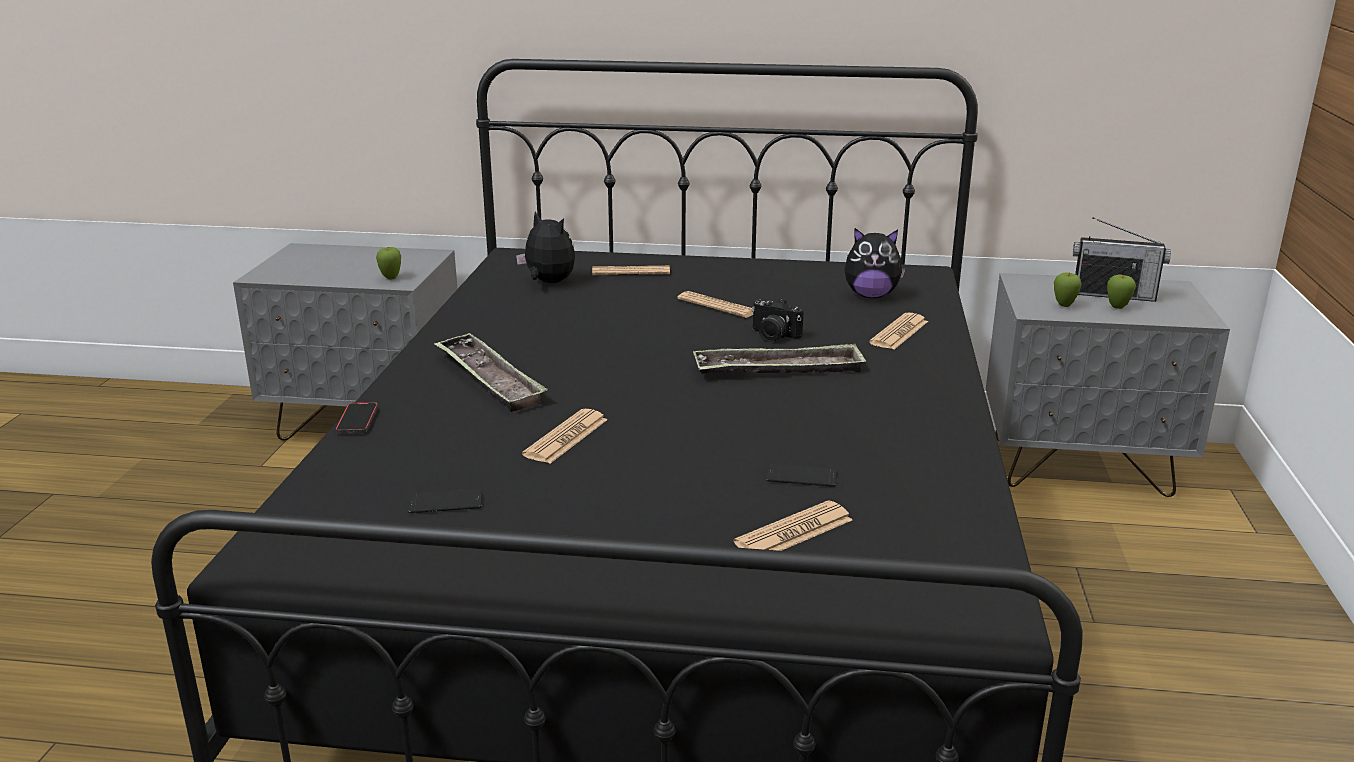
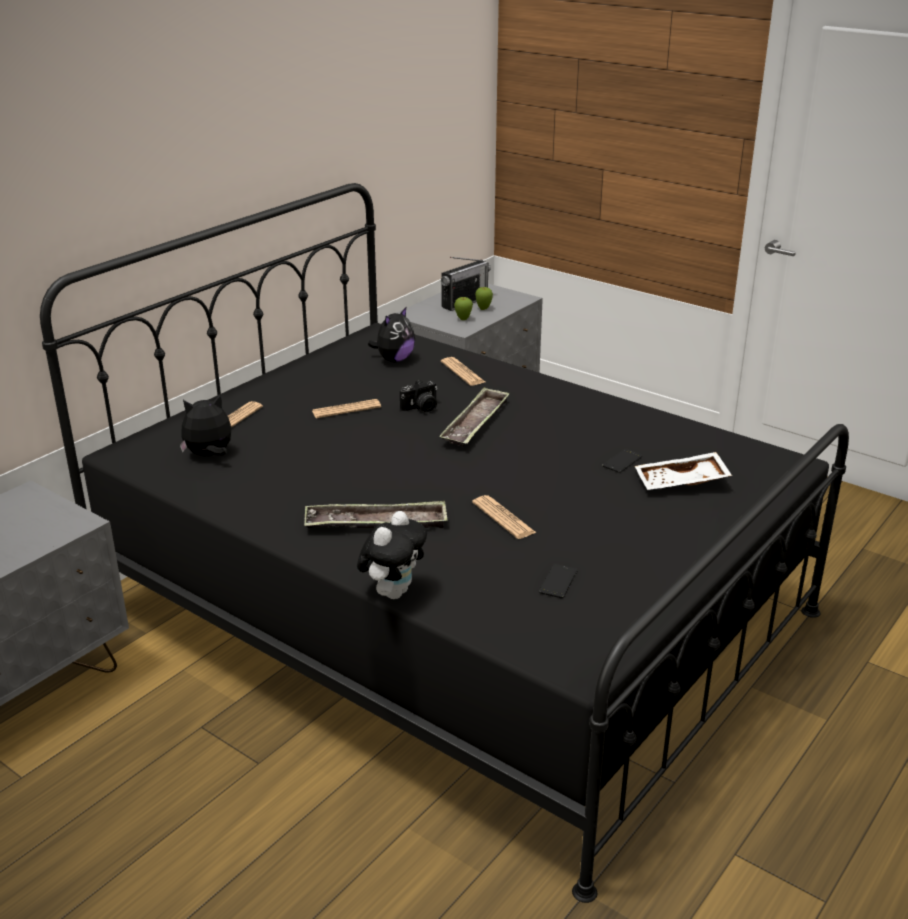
camera: 60 degrees left, 5 degrees up
(357, 421) = (393, 592): phone -> plush toy
(391, 278) = (61, 525): apple -> none
(794, 532) = (681, 483): newspaper -> white tray

